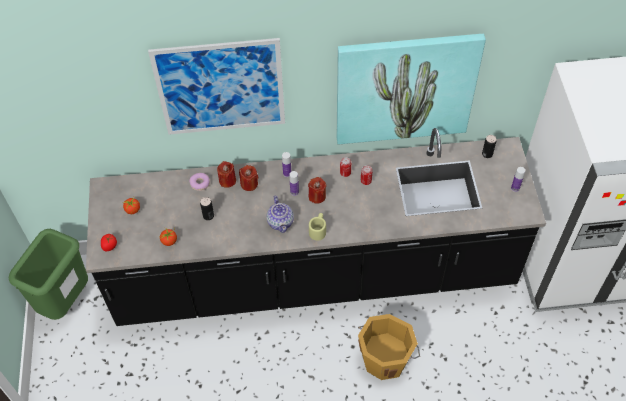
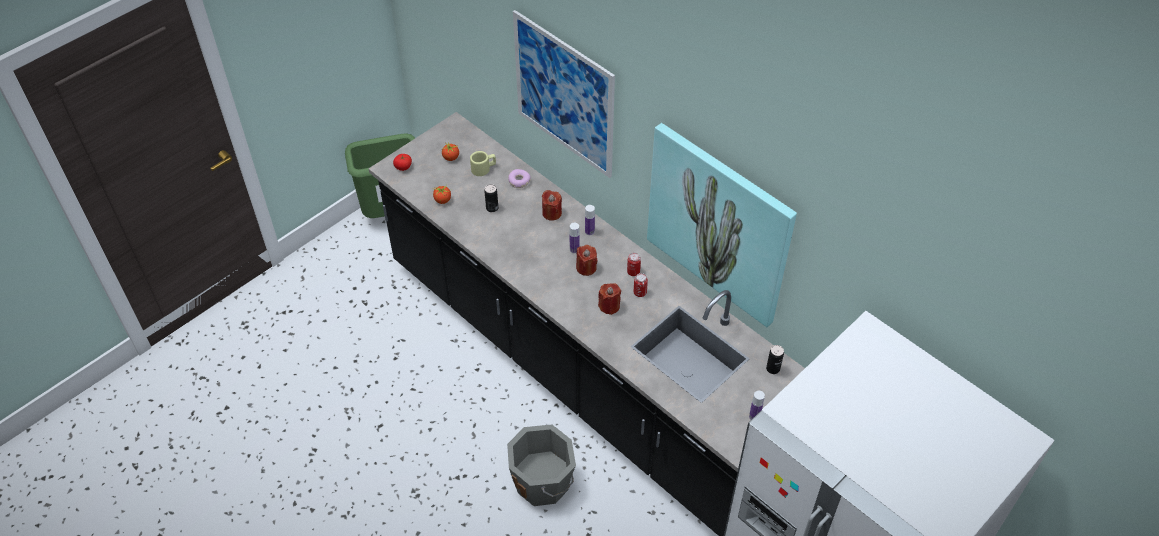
camera: 50 degrees right, 5 degrees down
(227, 180) = (540, 196): red candle -> red candle (609, 306)
(280, 222) = (533, 260): teapot -> none
(318, 230) = (550, 291): beige mug -> beige mug (484, 169)
(385, 358) = (543, 482): orange bucket -> grey bucket

